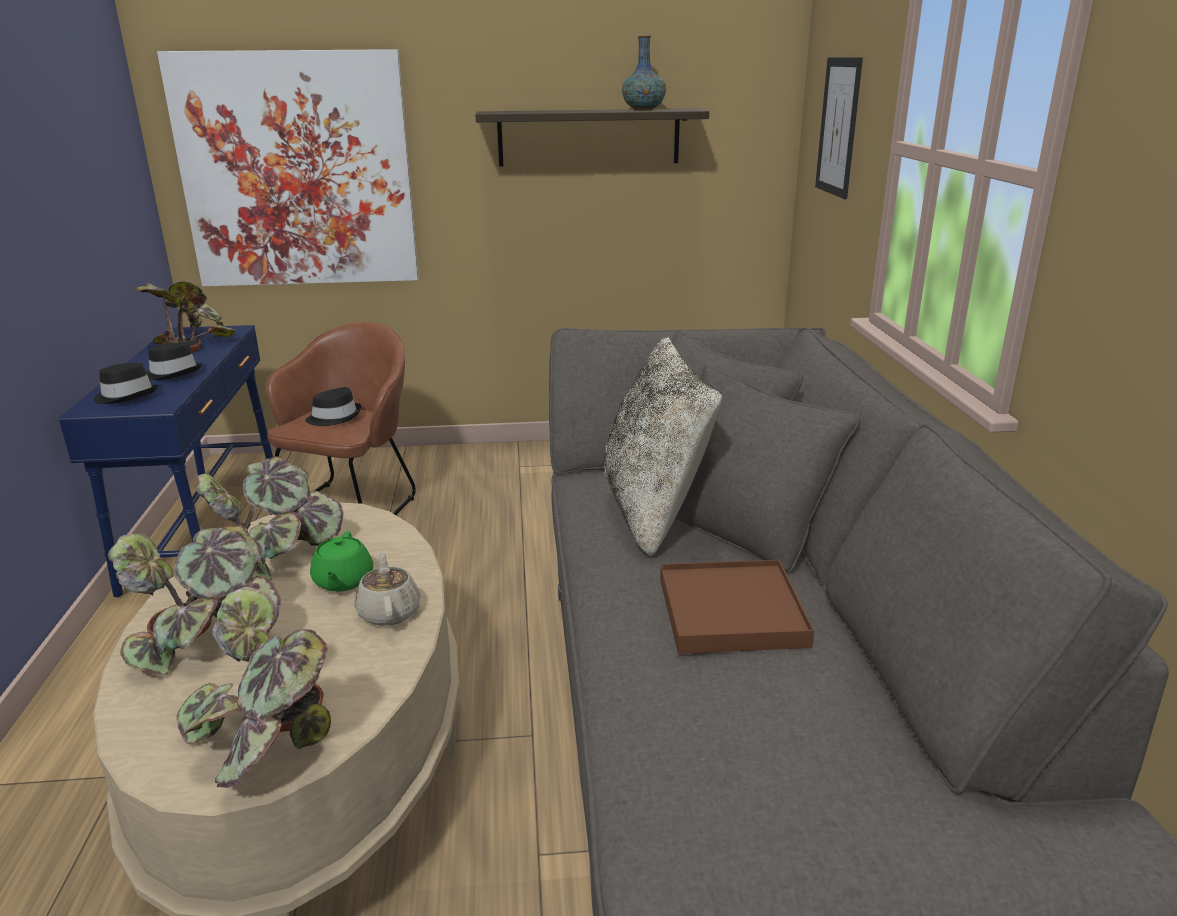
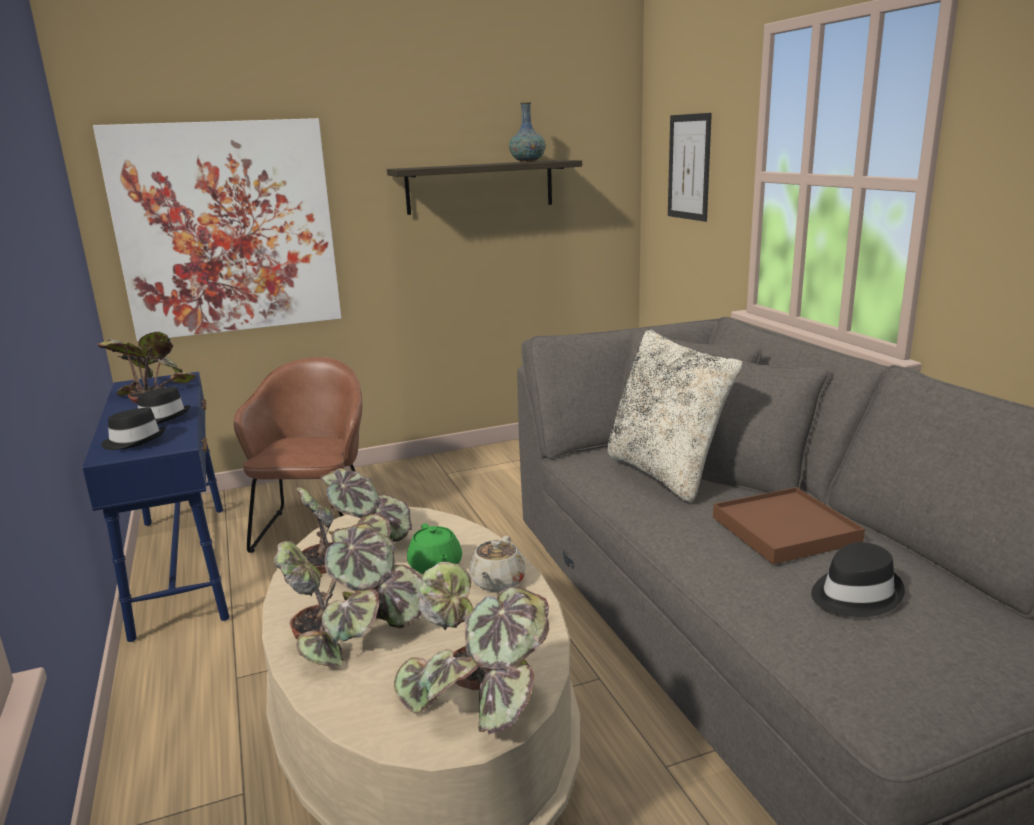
camera: 15 degrees left, 5 degrees down
(334, 417) = (301, 445): black hat -> black hat (854, 594)
(389, 611) = (497, 582): beige teapot -> beige teapot turned 135 degrees counterclockwise

